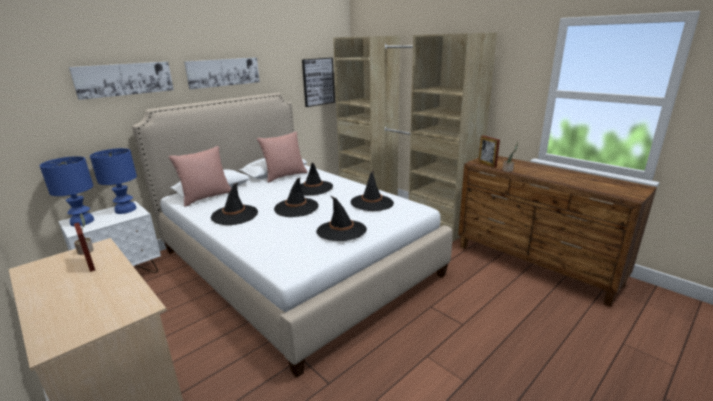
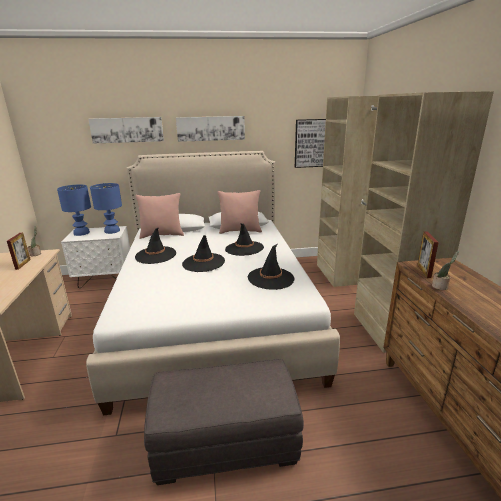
camera: 35 degrees right, 0 degrees up
(341, 230) = (203, 297): black hat -> none
(419, 339) = (226, 442): none -> grey ottoman

